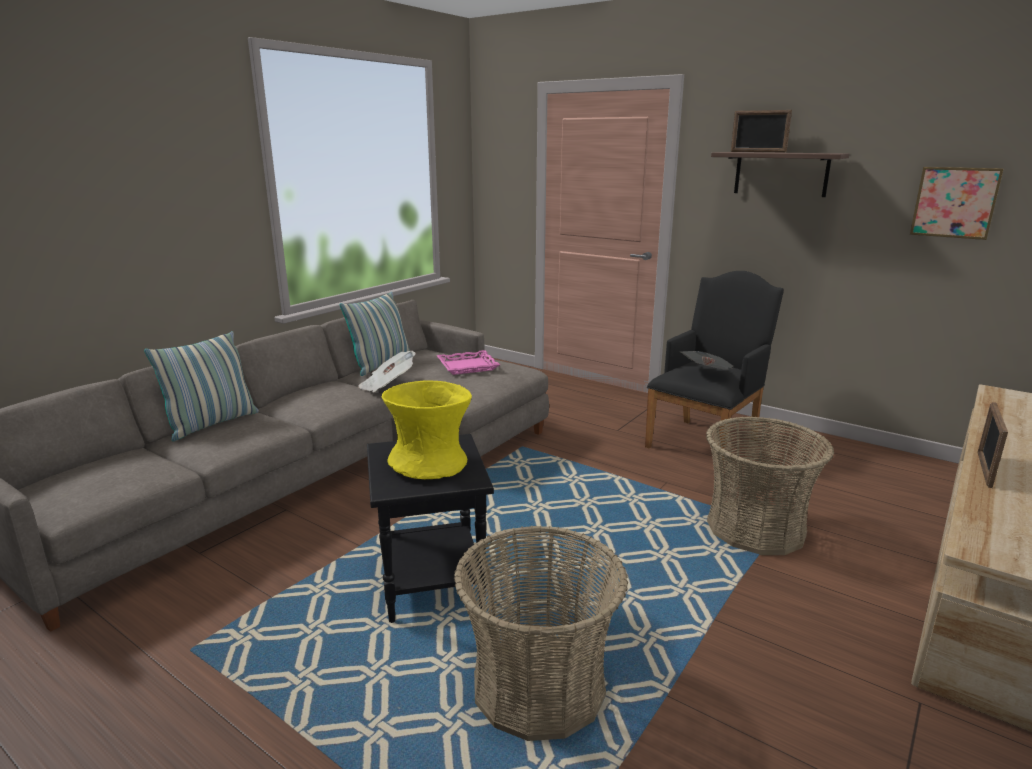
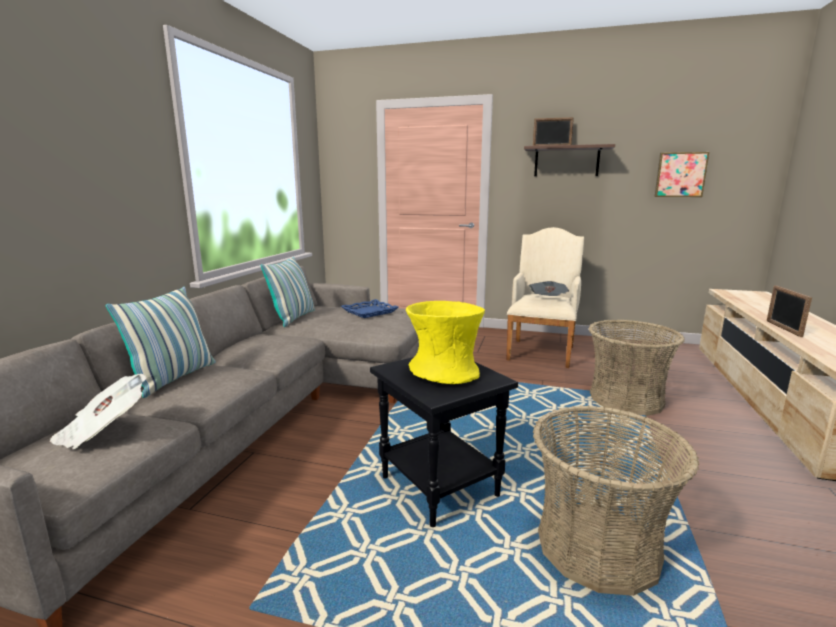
camera: 20 degrees left, 5 degrees down
(387, 386) = (316, 331): newspaper -> newspaper (103, 431)
(467, 367) = (369, 312): pink tray -> blue tray
(705, 441) = (541, 351): black armchair -> beige armchair

